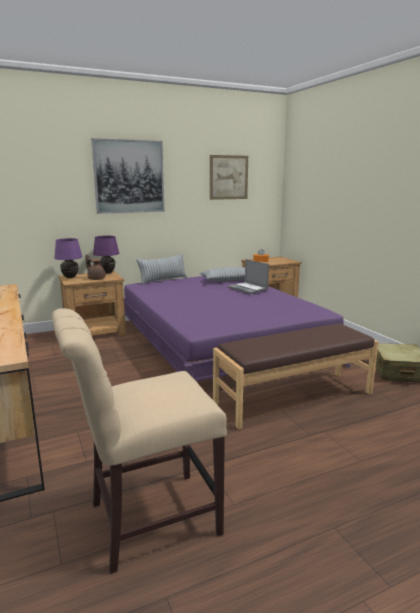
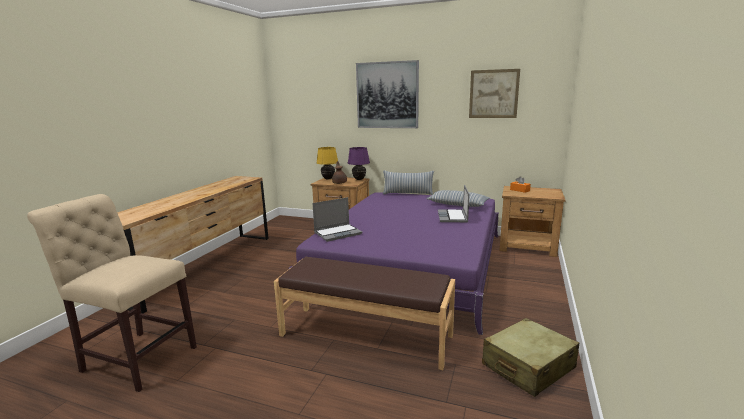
camera: 45 degrees right, 0 degrees up
(70, 277) = (328, 179): purple table lamp -> yellow table lamp
(197, 320) = (338, 233): none -> laptop

